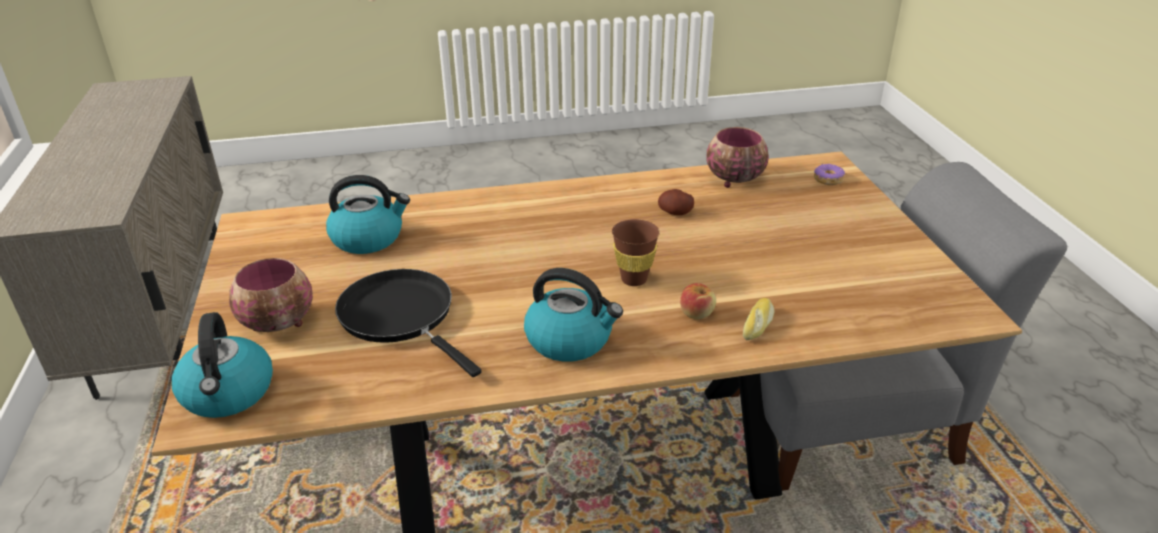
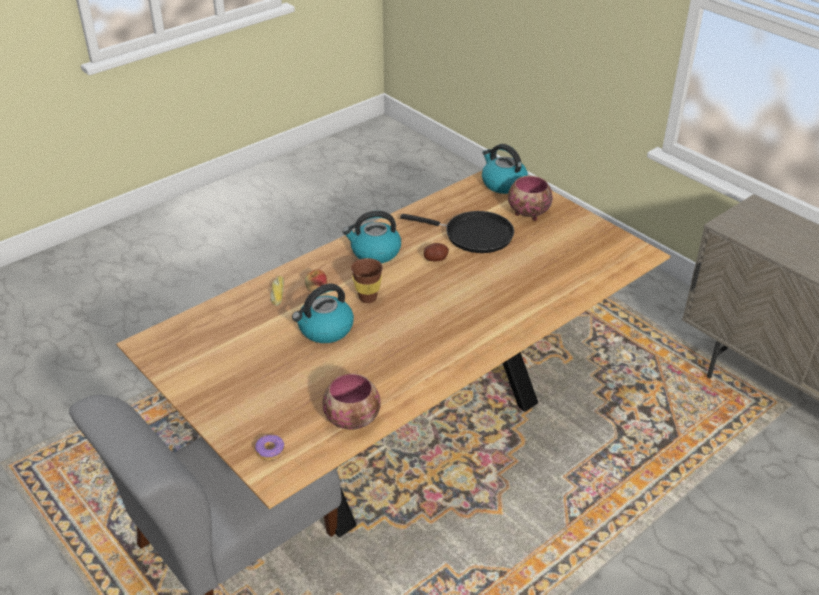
camera: 150 degrees right, 5 degrees up
(368, 238) = (556, 270): kettle -> kettle (325, 329)
(675, 212) = (378, 363): potato -> potato (435, 259)

